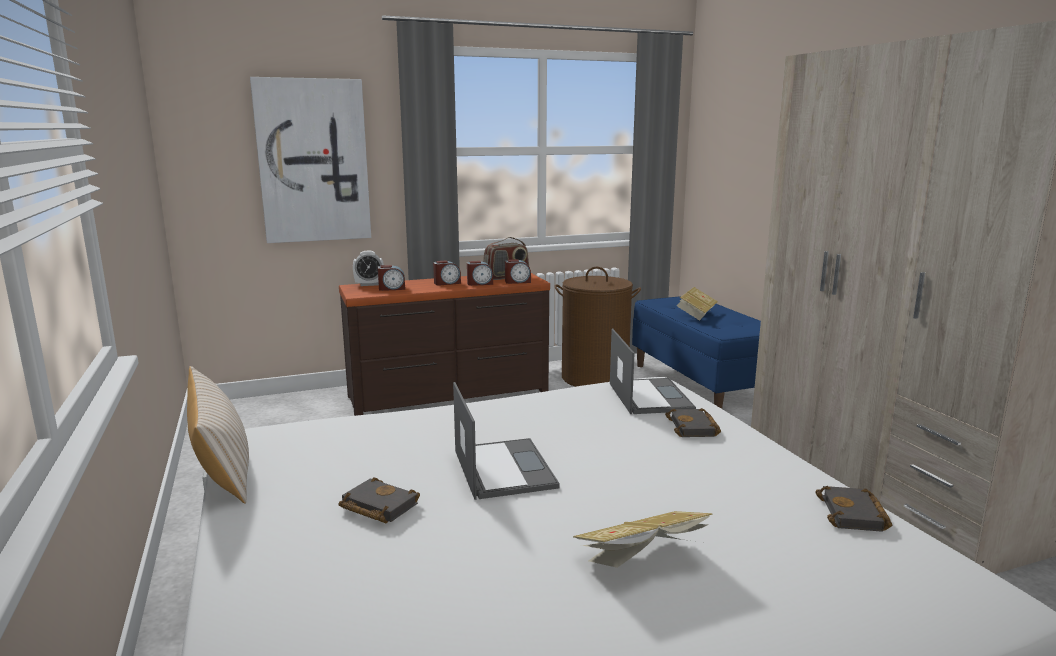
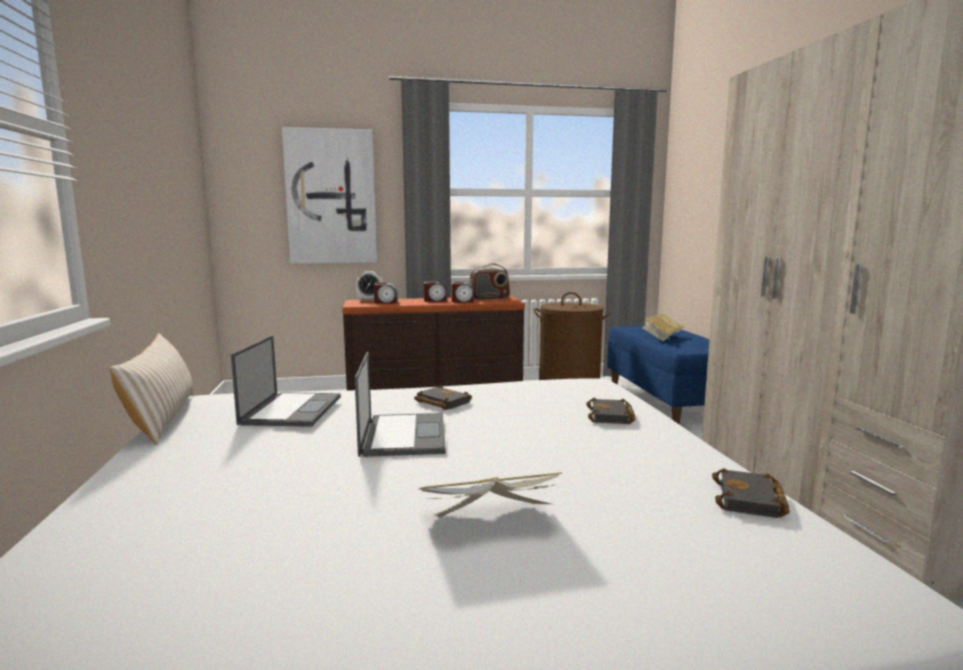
camera: 10 degrees right, 5 degrees down
(376, 506) = (264, 455): black book -> black book (440, 402)
(517, 282) = (496, 301): alarm clock -> none
(649, 396) = (581, 391): laptop -> laptop (292, 410)

